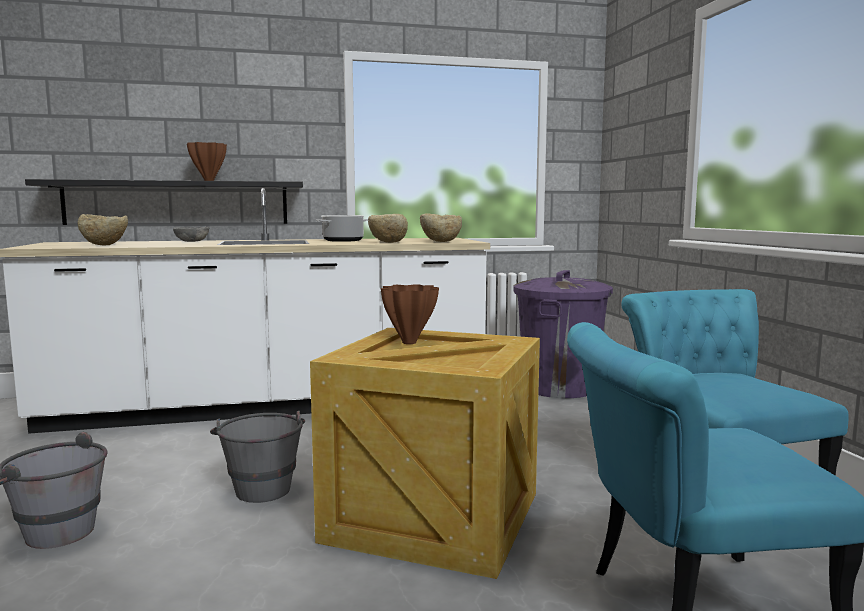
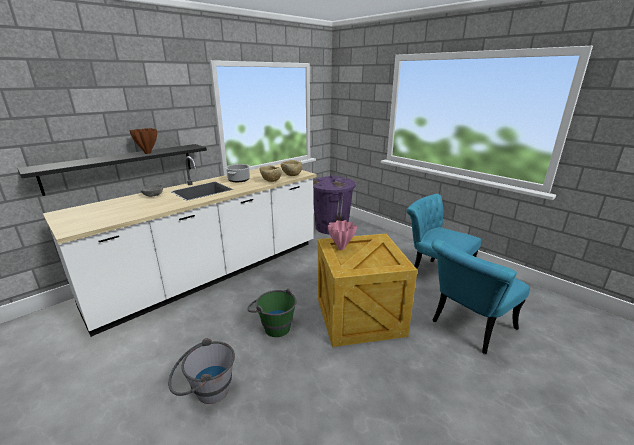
camera: 30 degrees left, 15 degrees up
(105, 245) = (115, 214): beige bowl -> none
(261, 486) = (273, 325): grey bucket -> green bucket
(410, 342) = (341, 248): brown vase -> pink vase

